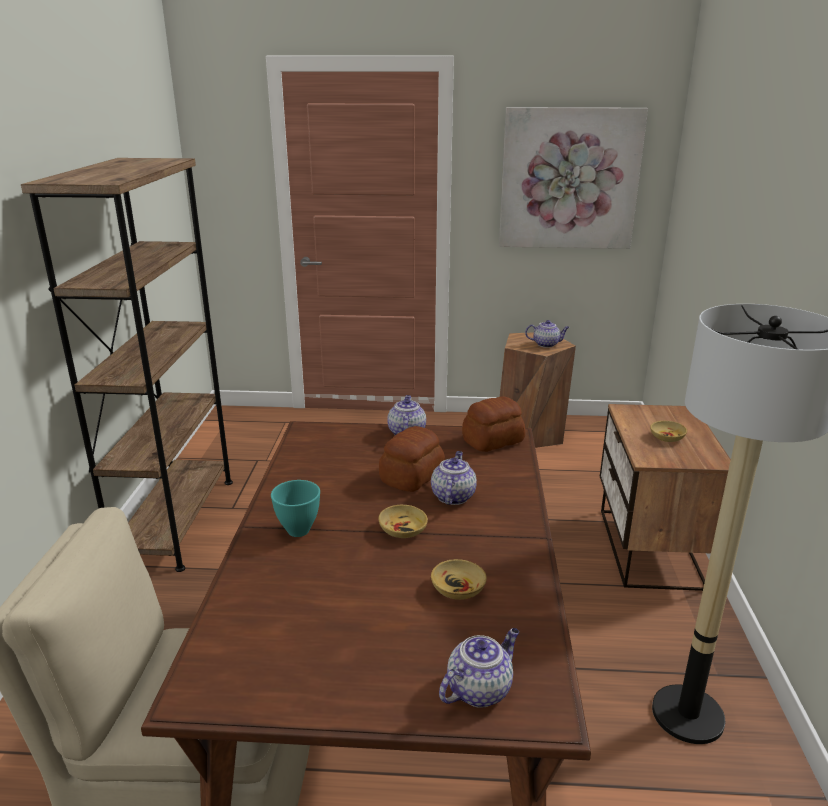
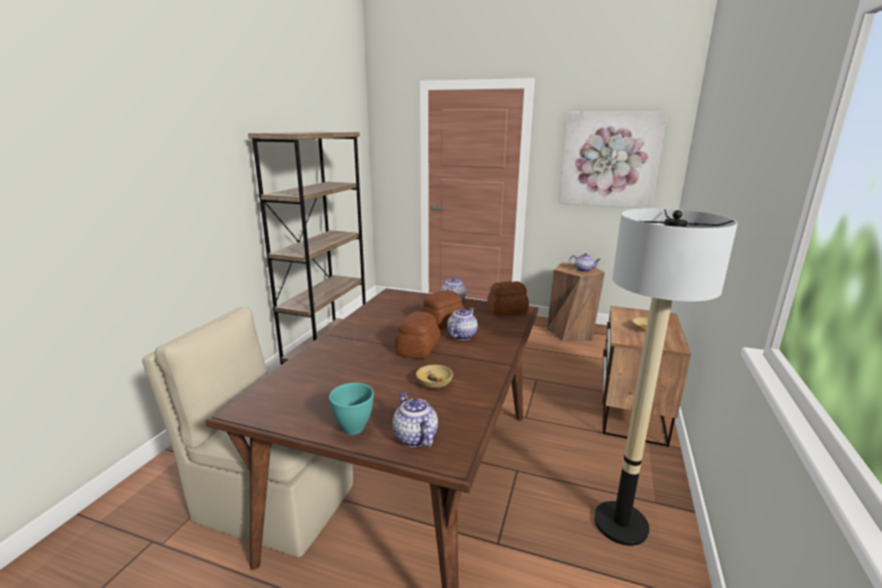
camera: 15 degrees right, 5 degrees down
(299, 531) = (355, 340): turquoise bowl -> turquoise bowl (353, 429)
(403, 530) = (419, 348): beige bowl -> bread
(479, 689) = (414, 437): teapot -> teapot turned 90 degrees counterclockwise

